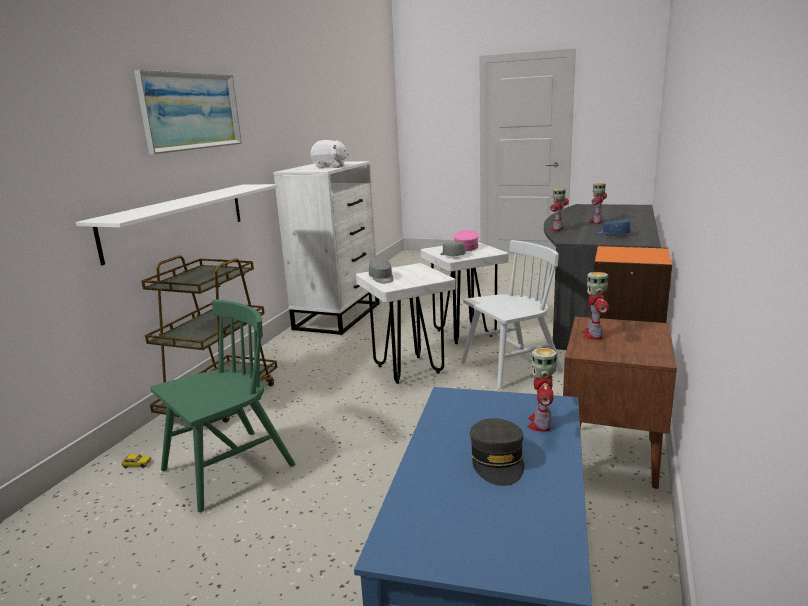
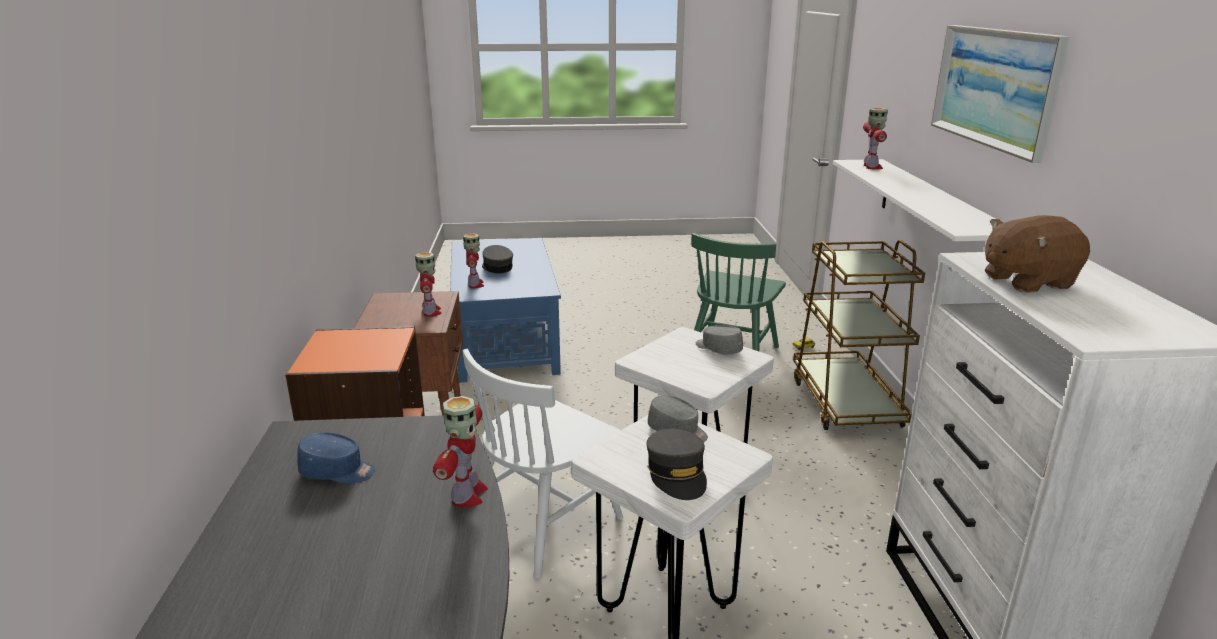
camera: 155 degrees right, 5 degrees up
(330, 167) = (1026, 281): white plush toy -> brown plush toy
(466, 247) = (677, 474): pink cap -> grey cap
(596, 222) = (348, 573): toy robot -> toy robot (871, 167)

